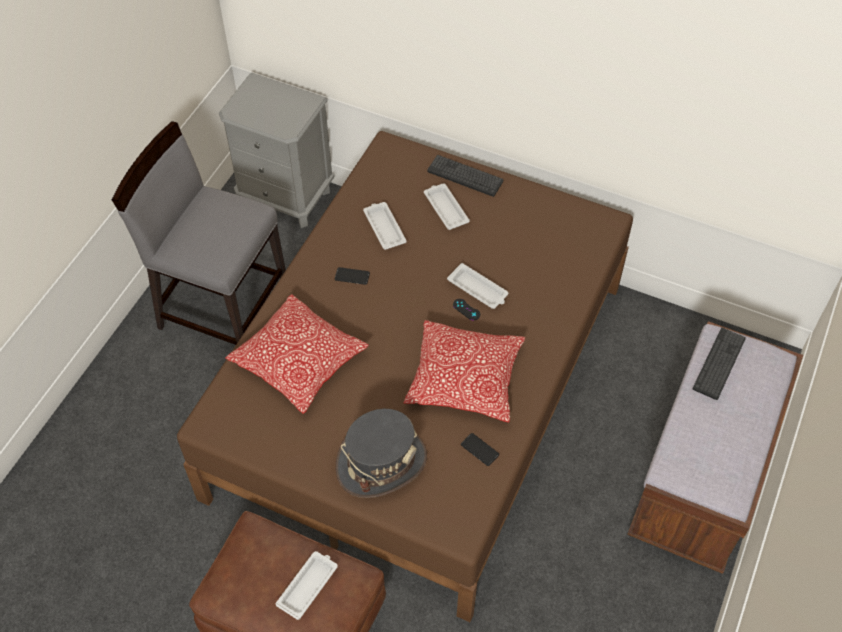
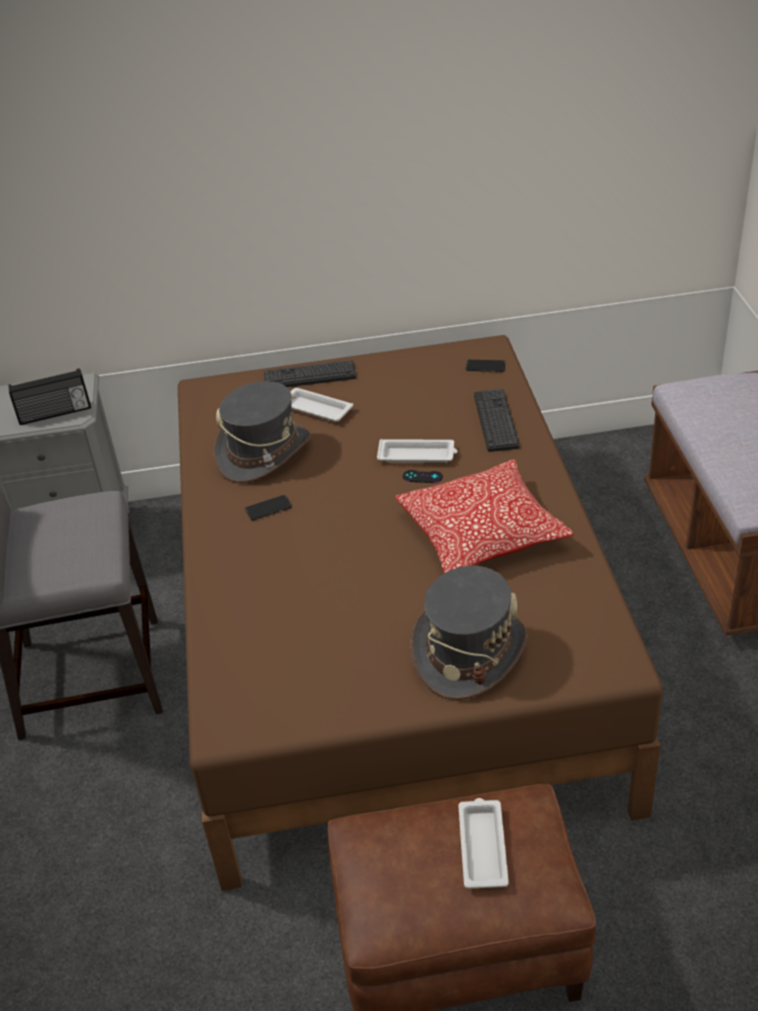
camera: 30 degrees left, 15 degrees down
(276, 121) = (55, 414): none -> radio
(299, 361) = (280, 612): pillow -> none
(384, 227) = (263, 453): white tray -> grey hat
(479, 449) = (561, 583): phone -> phone (485, 366)
(719, 363) = (702, 407): keyboard -> keyboard (495, 421)

